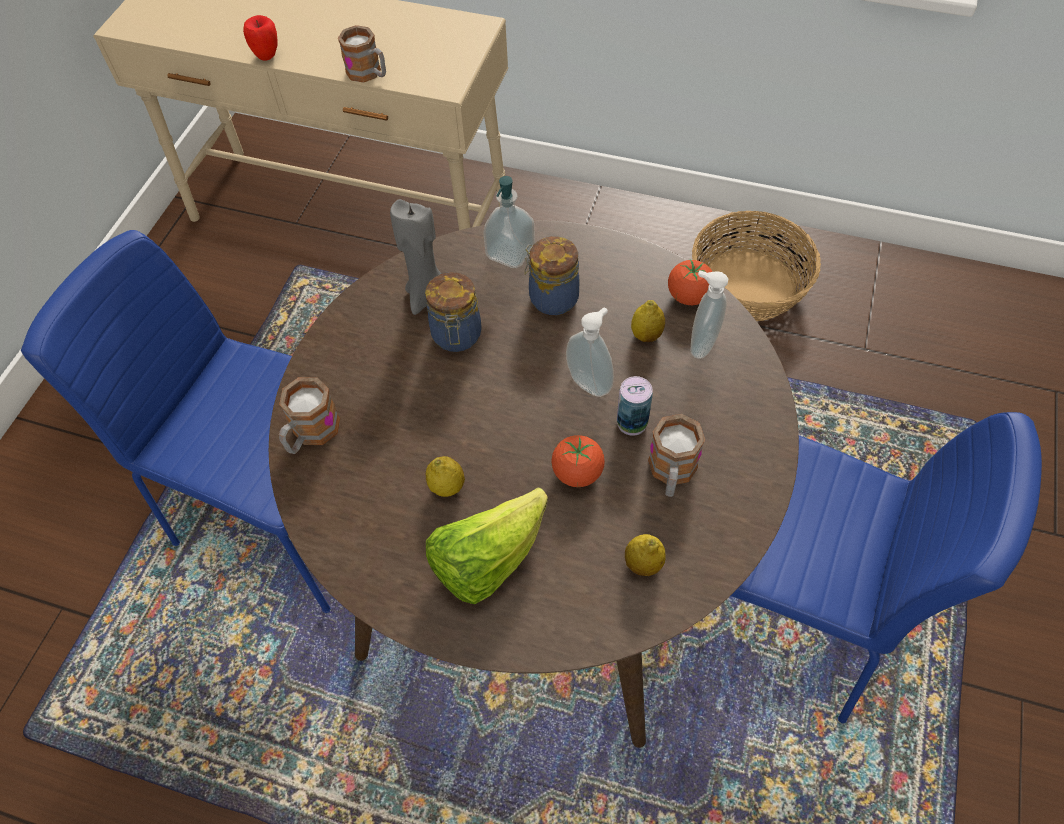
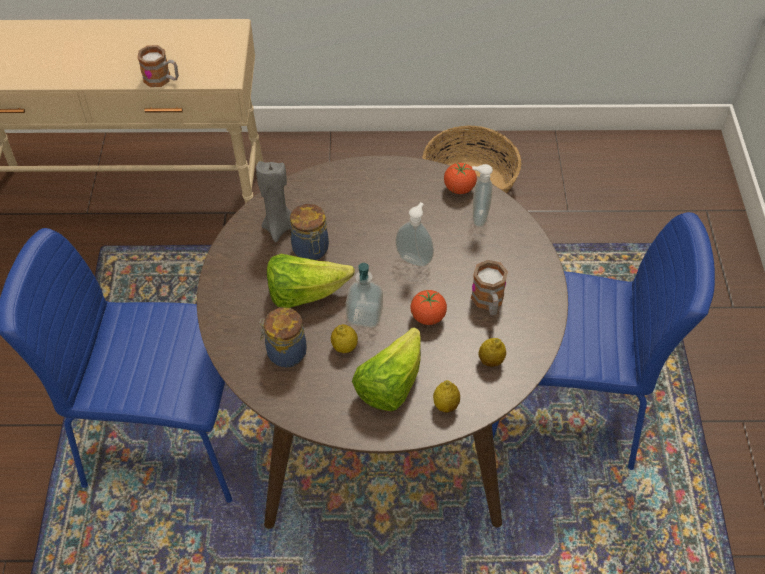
camera: 20 degrees left, 5 degrees down
(267, 55) = (74, 80): apple -> none
(311, 434) = (235, 338): mug -> none
(424, 395) = (304, 293): none -> lettuce
(510, 253) = (326, 186): soap dispenser -> soap dispenser (364, 315)
(551, 298) = (367, 210): jar -> jar (285, 352)
(632, 423) = (451, 277): can -> none
(646, 335) = (440, 220): lemon -> lemon (445, 405)

